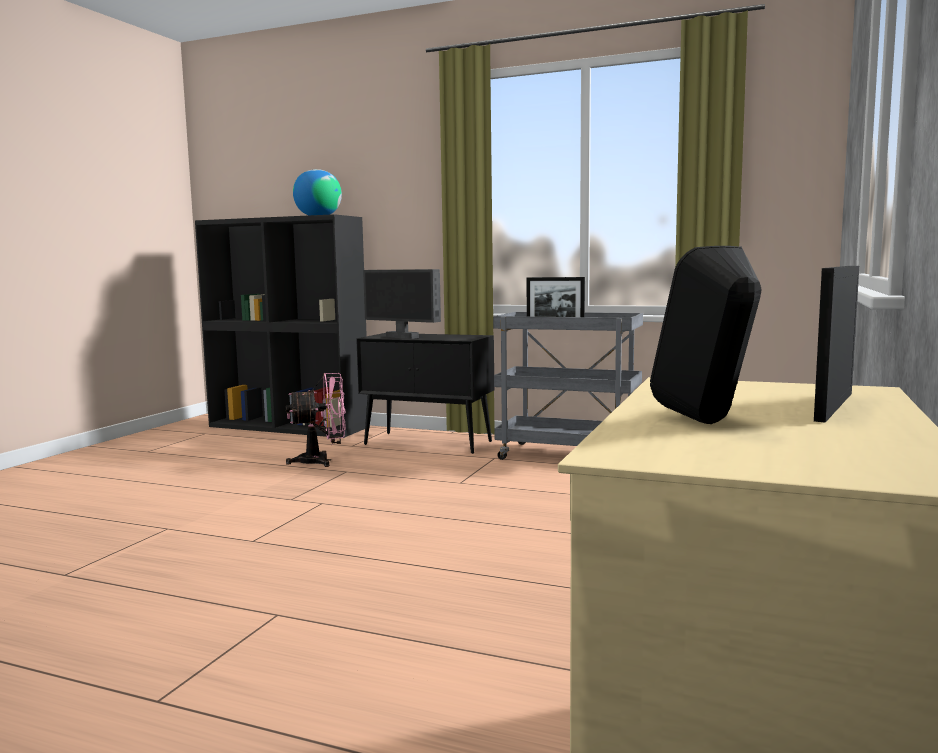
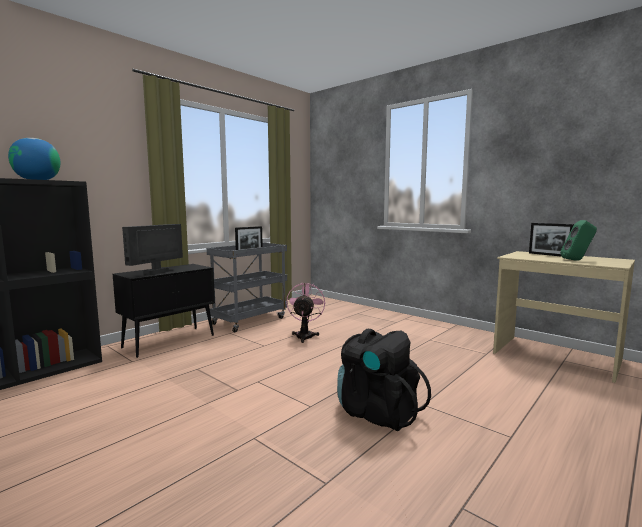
camera: 70 degrees left, 0 degrees up
(241, 582) = (377, 412): none -> black backpack
(322, 461) = (157, 374): pink fan -> pink fan (305, 335)
(403, 337) = (157, 272): monitor -> monitor turned 150 degrees clockwise
(708, 424) = (577, 260): black speaker -> green speaker

